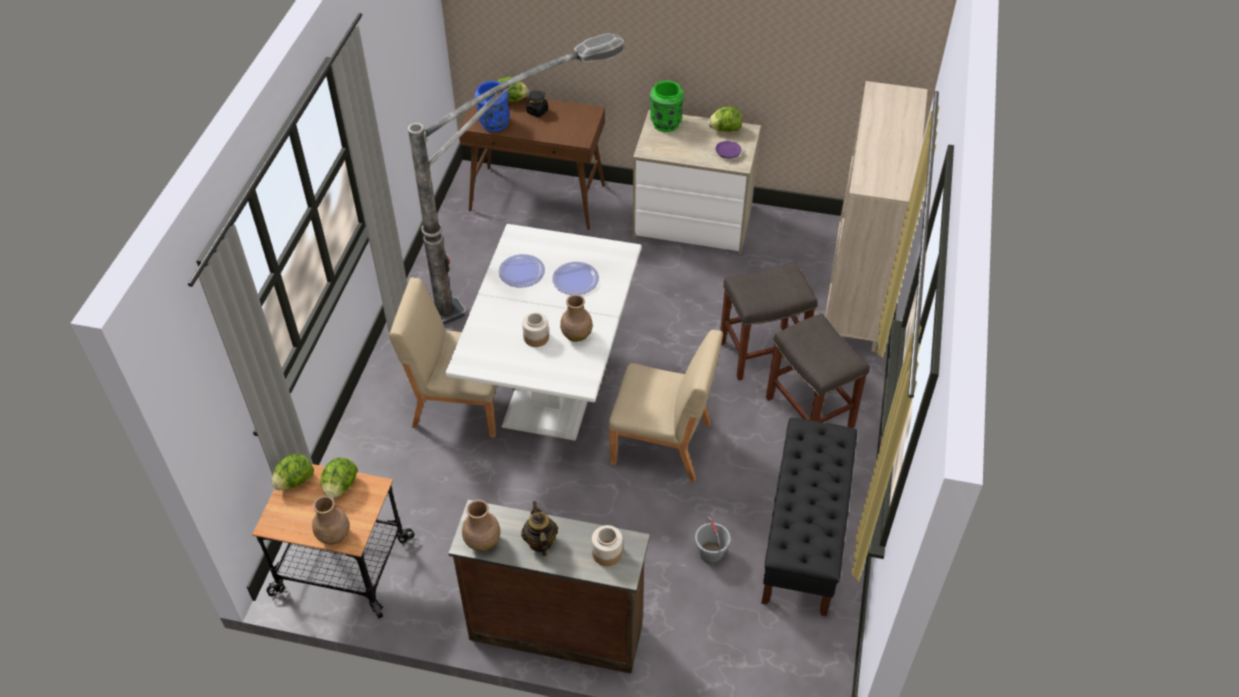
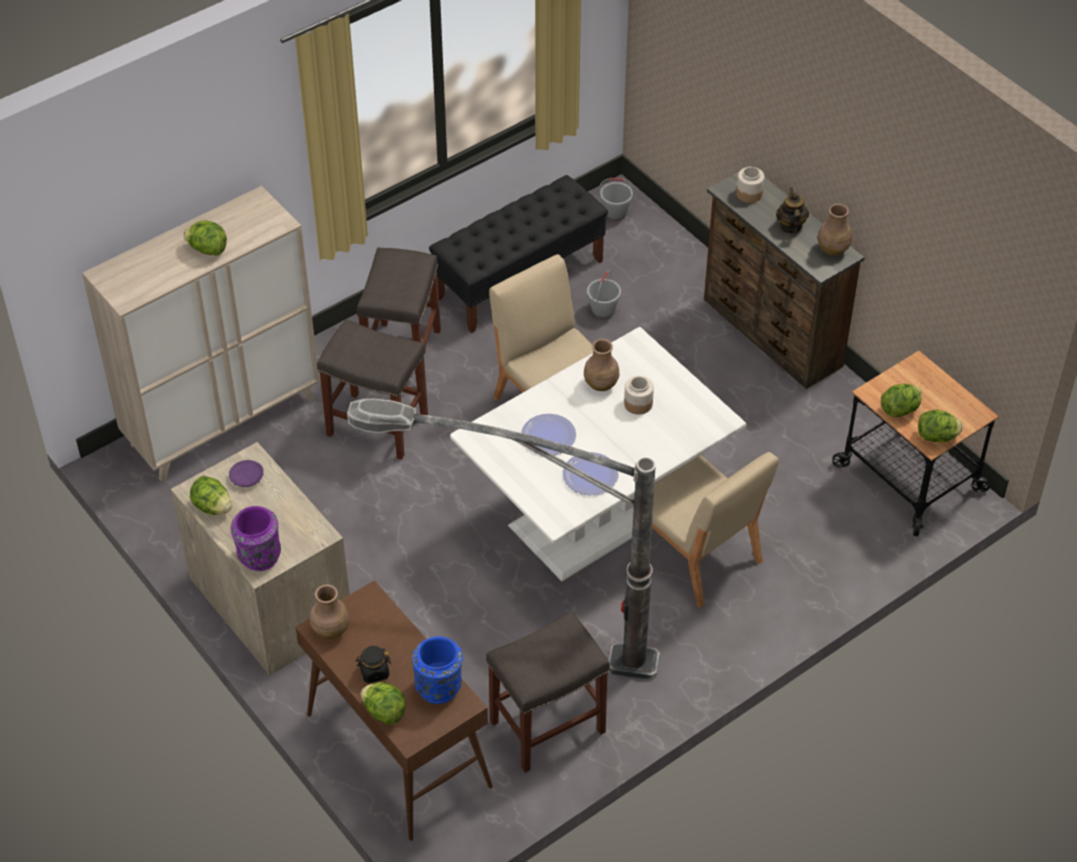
camera: 140 degrees left, 0 degrees up
(334, 536) = (930, 375): brown vase -> brown vase (331, 629)
(466, 253) = (546, 728): none -> grey stool
(540, 542) = (790, 226): teapot -> teapot turned 150 degrees clockwise
(666, 123) = (259, 557): green vase -> purple vase
(804, 667) = (615, 213): none -> grey bucket
(880, 143) = (207, 249): none -> lettuce

